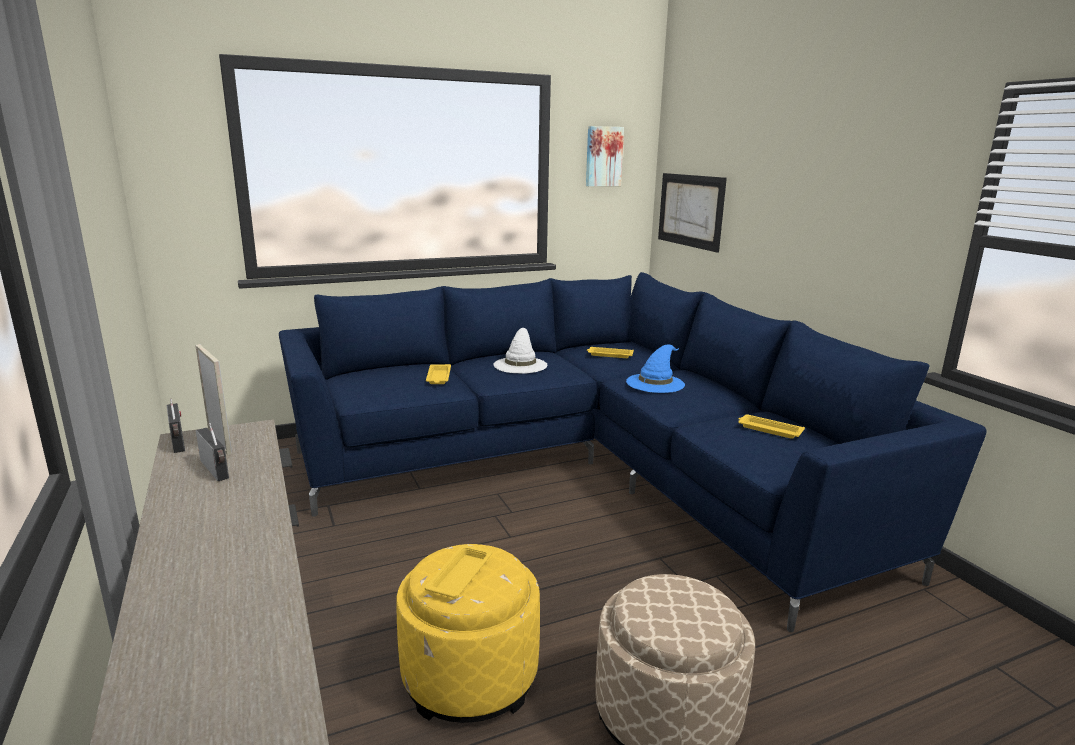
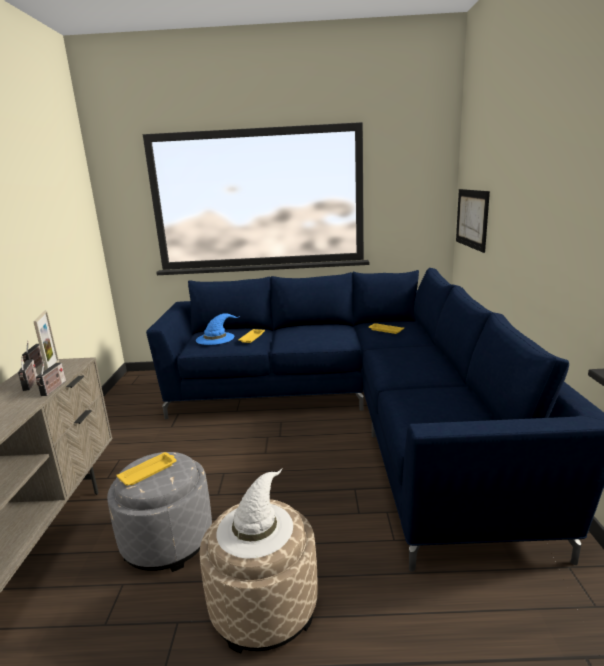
camera: 25 degrees right, 0 degrees up
(273, 471) = (53, 389): none -> radio
(470, 677) = (167, 540): yellow ottoman -> grey ottoman
(520, 364) = (313, 333): white hat -> white hat (255, 527)
(603, 156) = (409, 179): picture -> none
(655, 382) = (396, 354): blue hat -> blue hat (215, 338)
(768, 429) = (445, 402): yellow tray -> none

